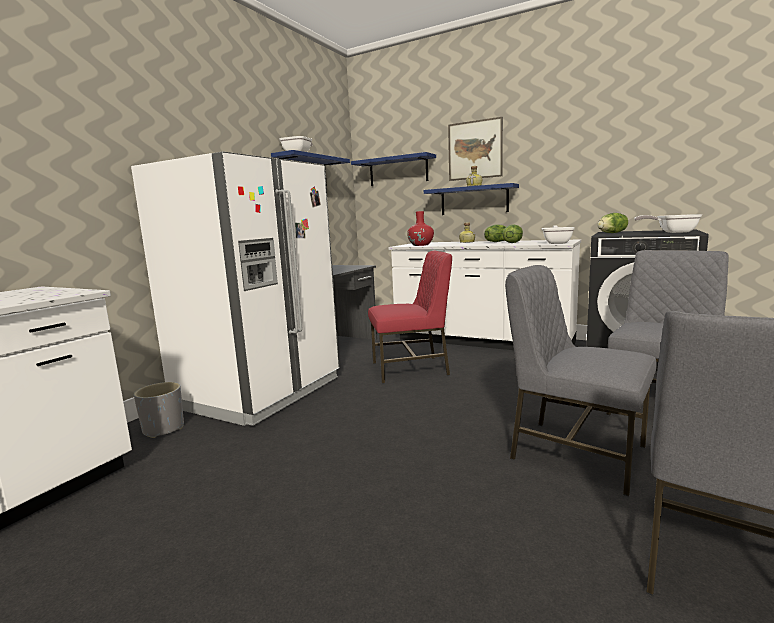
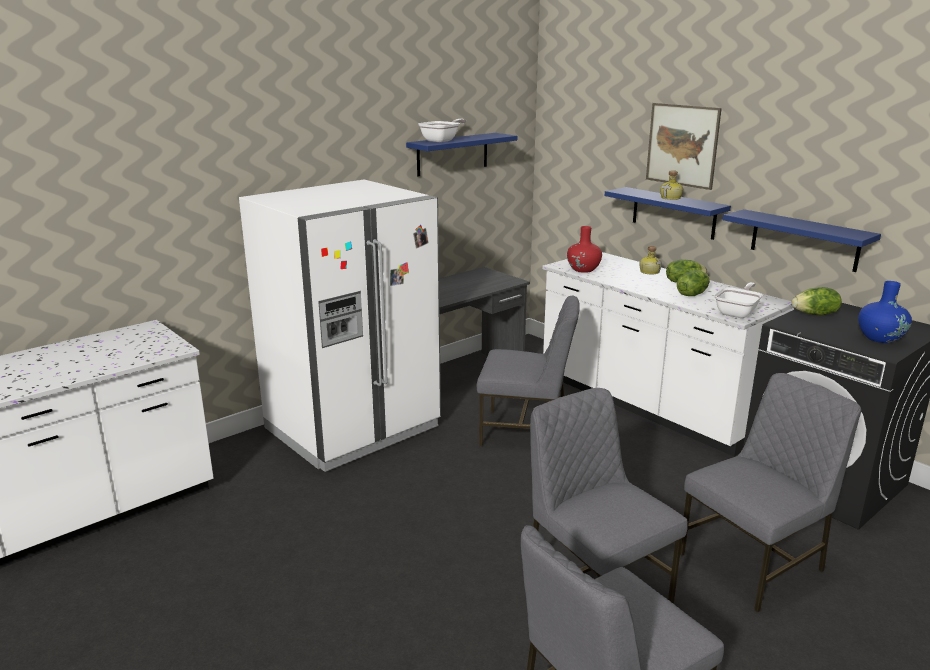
camera: 20 degrees right, 10 degrees up
(163, 429) = (251, 454): grey planter -> none
(398, 171) = (587, 150): blue shelf -> blue shelf (804, 240)
(411, 369) = (526, 432): red chair -> grey chair
(672, 232) = (880, 338): frying pan -> blue vase

